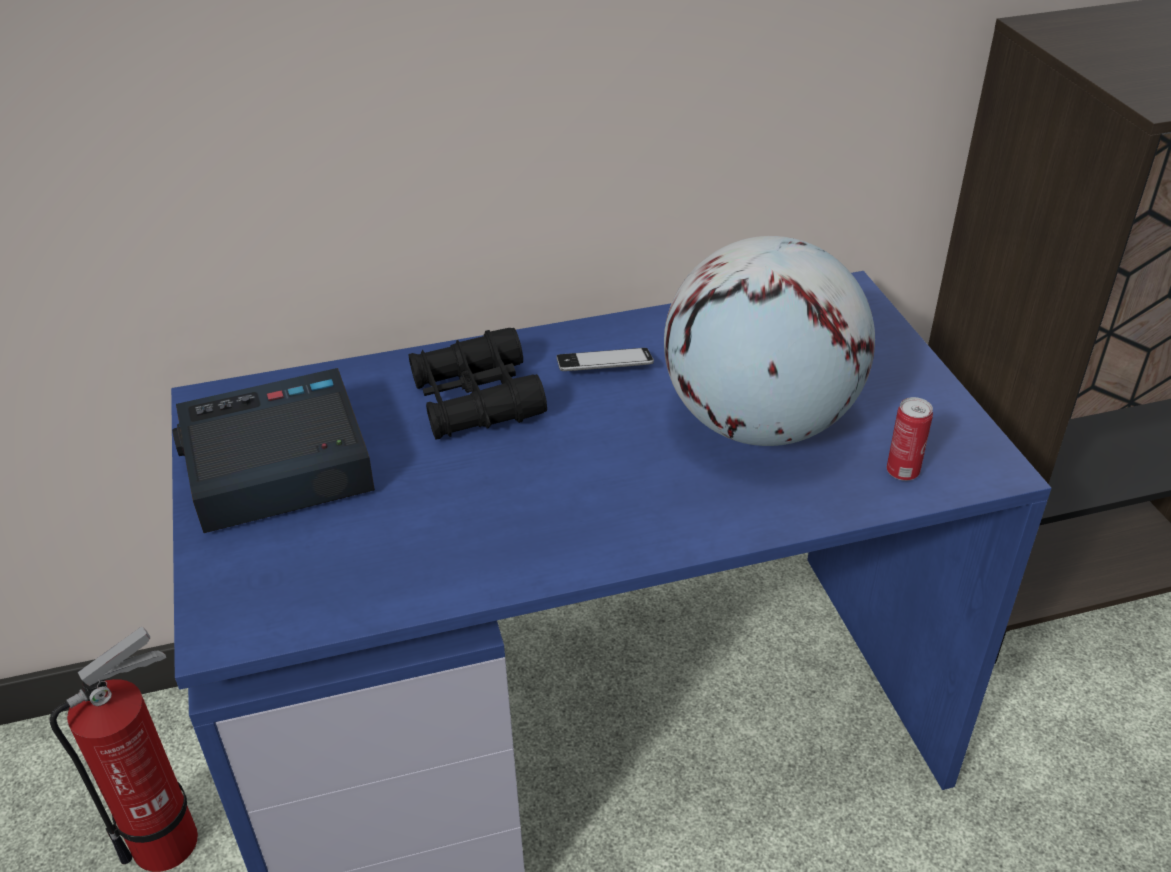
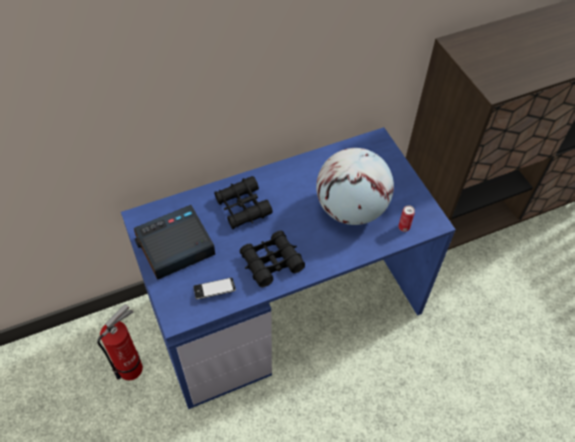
camera: 10 degrees left, 15 degrees up
(522, 521) = (271, 262): none -> black binoculars
(604, 367) = (289, 186): phone -> phone (214, 290)

